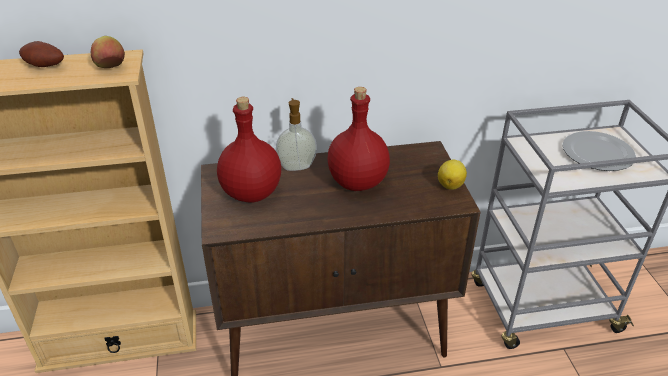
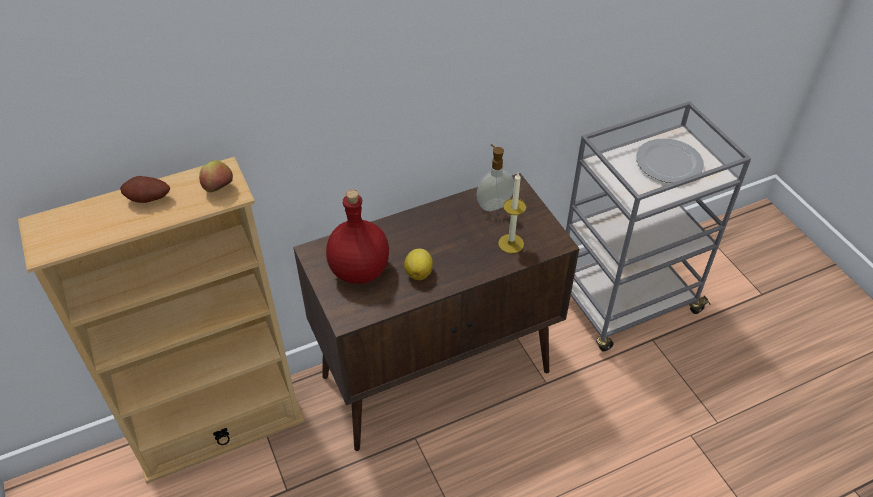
camera: 15 degrees left, 10 degrees up
(296, 166) = (391, 230): soap dispenser -> soap dispenser (493, 204)
(357, 181) = (457, 237): red bottle -> none
(409, 196) = (511, 243): none -> candle
(451, 185) = (545, 223): lemon -> lemon (419, 272)

